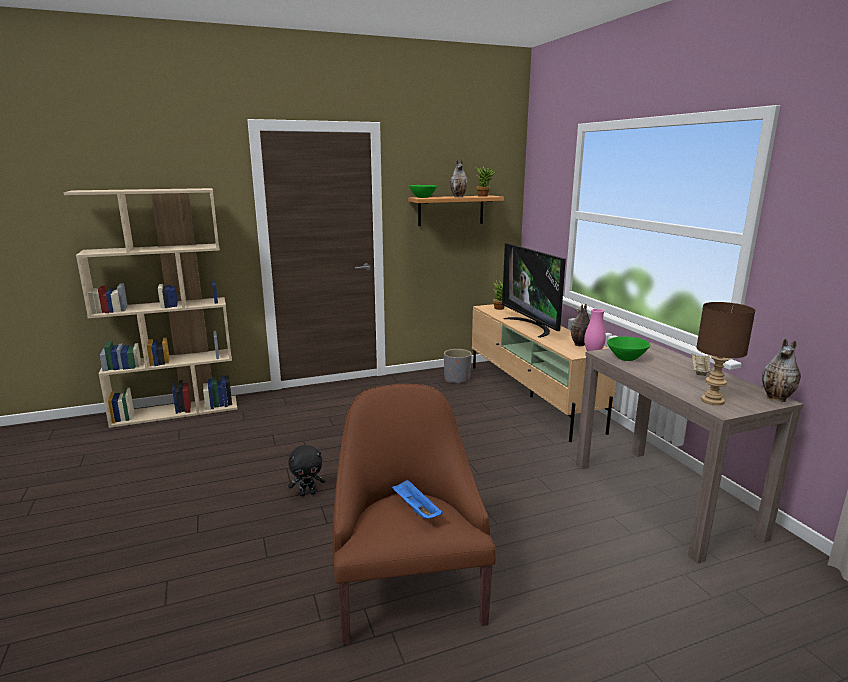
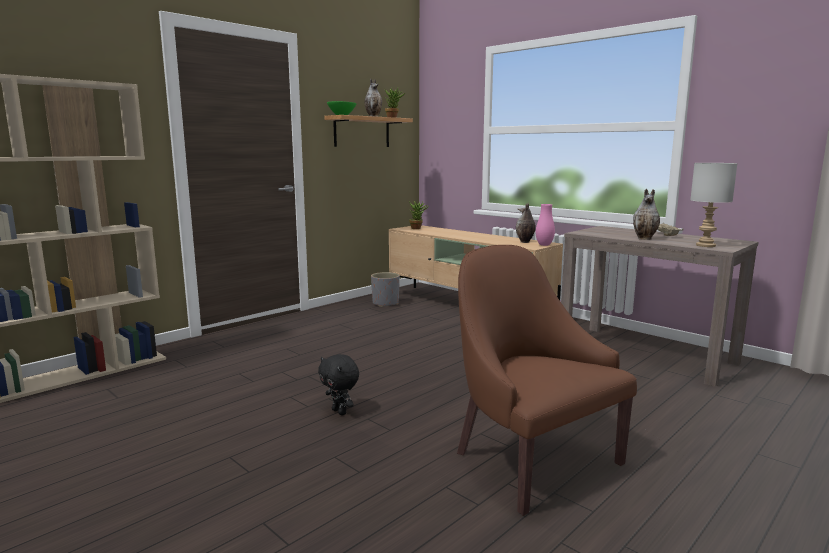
camera: 25 degrees left, 5 degrees down
(308, 493) = (340, 411): black plush toy -> black plush toy turned 90 degrees clockwise
(415, 509) = (547, 362): blue tray -> none
(532, 326) = (466, 236): television -> none
(625, 358) = (602, 233): green bowl -> none
(713, 400) = (706, 245): brown table lamp -> grey table lamp
(777, 399) = (740, 241): vase -> vase (645, 238)

